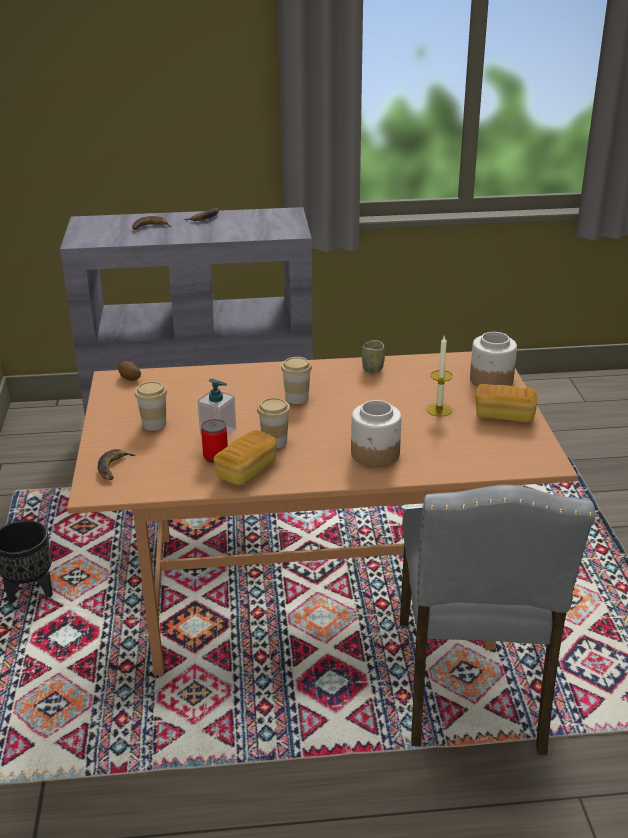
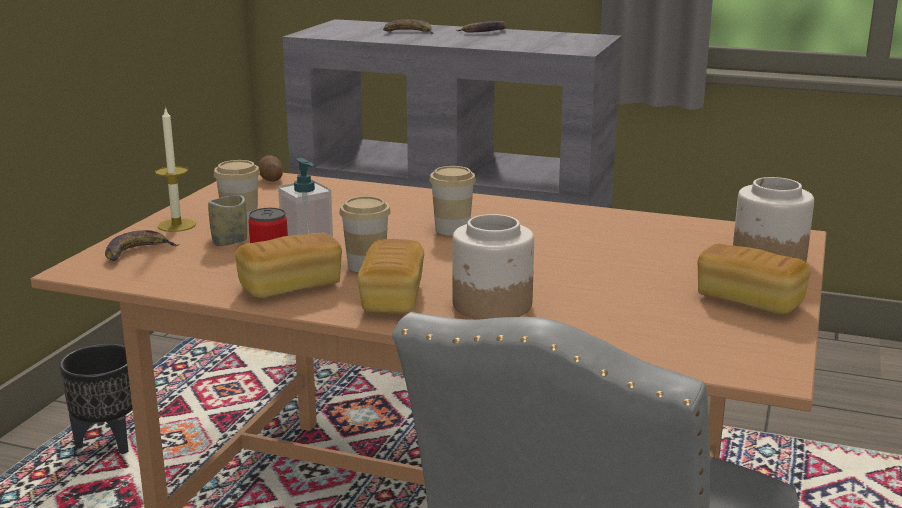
camera: 25 degrees right, 10 degrees down
(315, 464) = (392, 298): none -> bread
(372, 369) = (594, 219): cup -> cup (230, 241)
(439, 410) = (647, 276): candle -> candle (176, 225)

